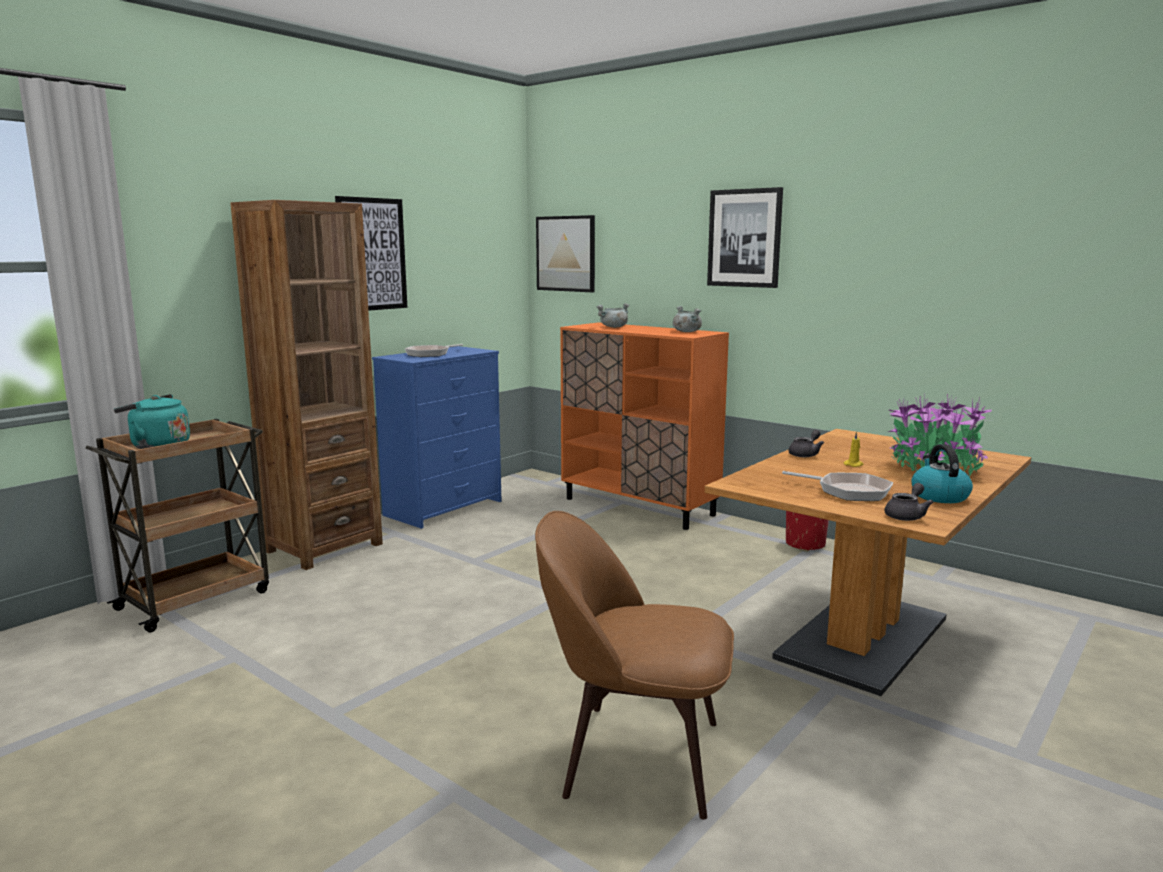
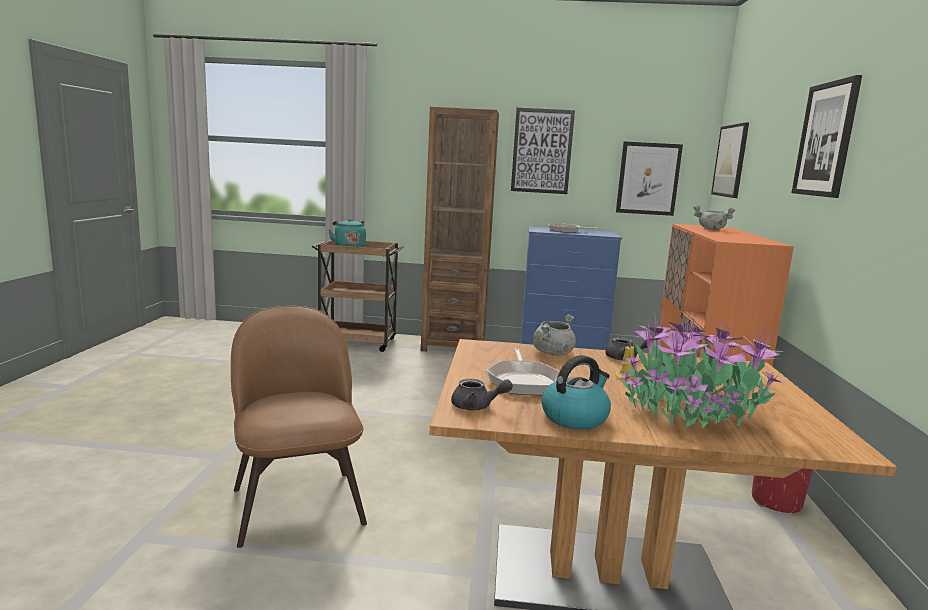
camera: 55 degrees right, 0 degrees up
(478, 278) = (648, 178): none -> picture
(686, 332) = (750, 239): grey cooking pot -> grey cooking pot (552, 353)

